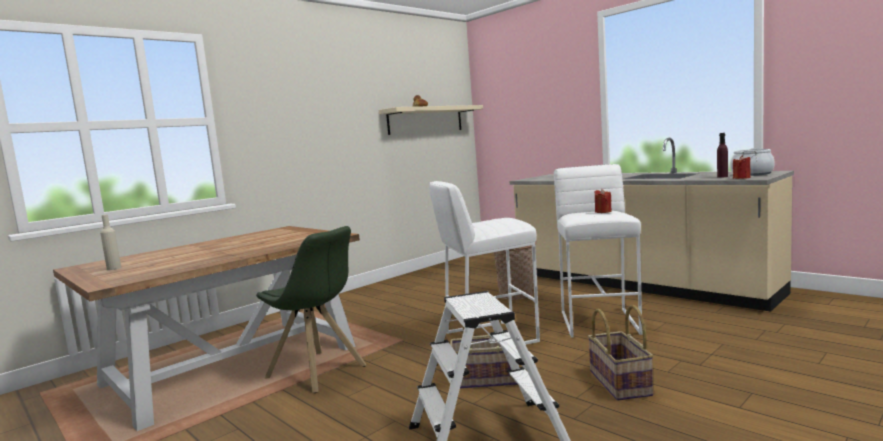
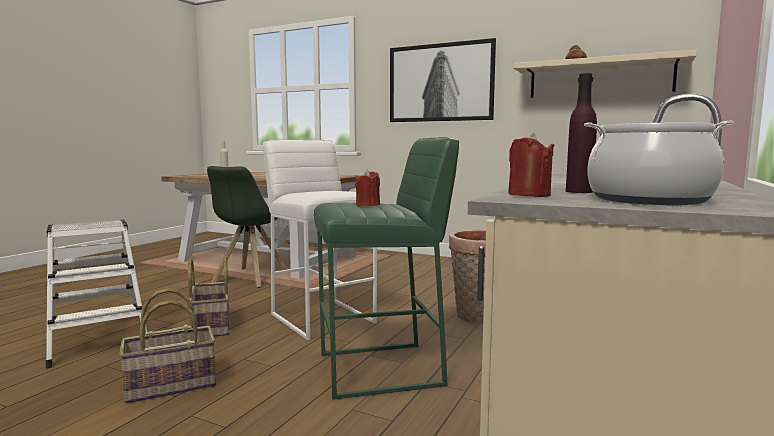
camera: 70 degrees right, 0 degrees up
(315, 121) = (440, 82): none -> picture
(599, 322) = (382, 369): white stool -> green stool

